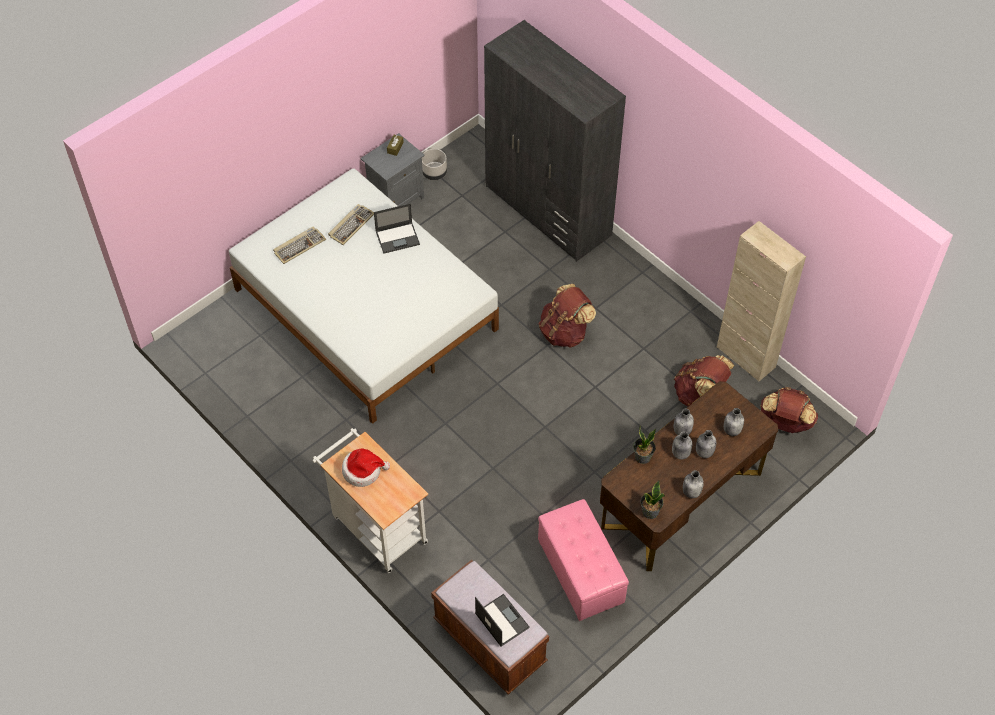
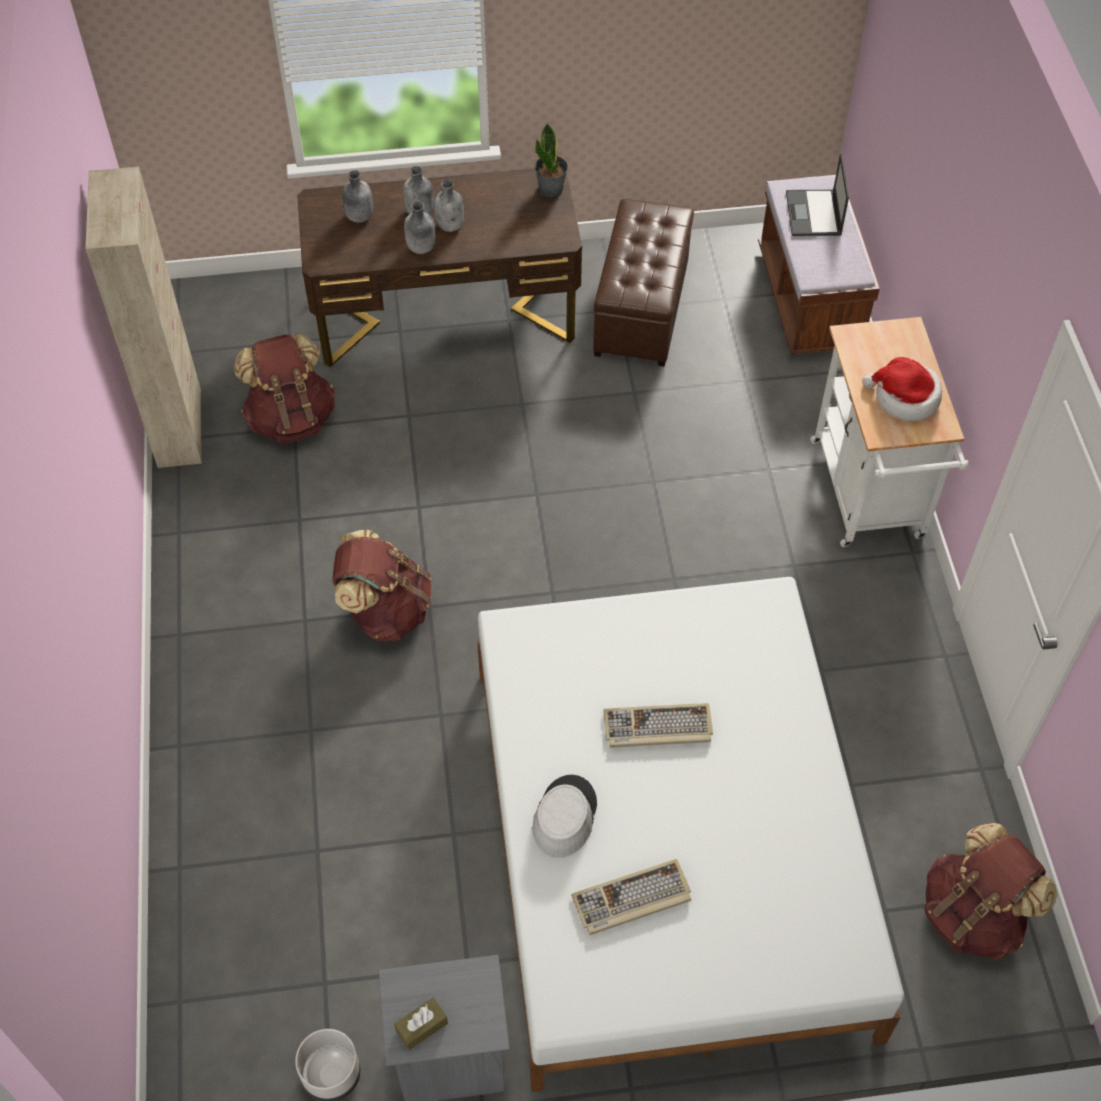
camera: 145 degrees left, 0 degrees up
(299, 246) = (759, 914): keyboard -> keyboard (657, 728)
(398, 237) = (564, 816): laptop -> grey hat
(548, 211) = (210, 844): grey wardrobe -> none
(580, 572) = (642, 309): pink ottoman -> brown ottoman
(643, 457) = (500, 246): potted plant -> none
(691, 492) = (480, 183): grey bottle -> none
(785, 423) = (227, 326): brown backpack -> brown backpack (973, 915)

